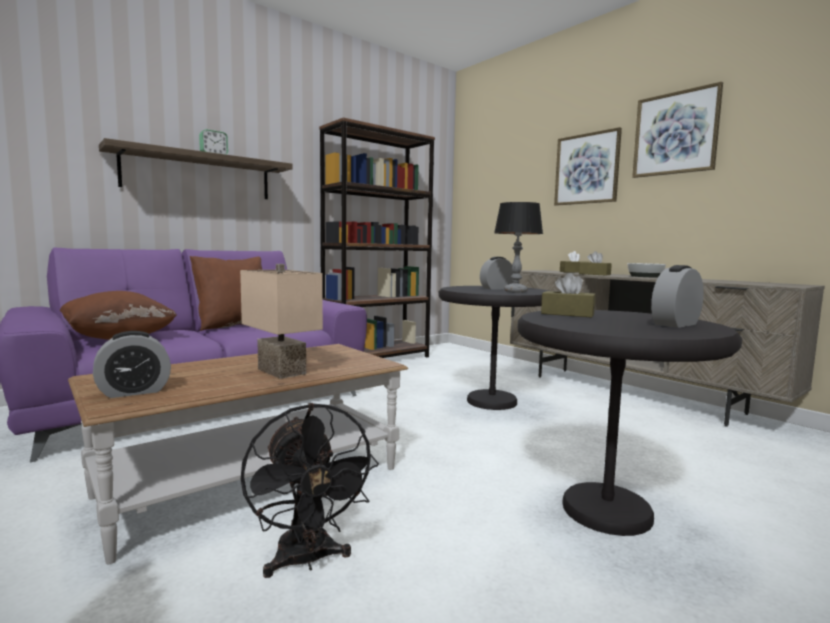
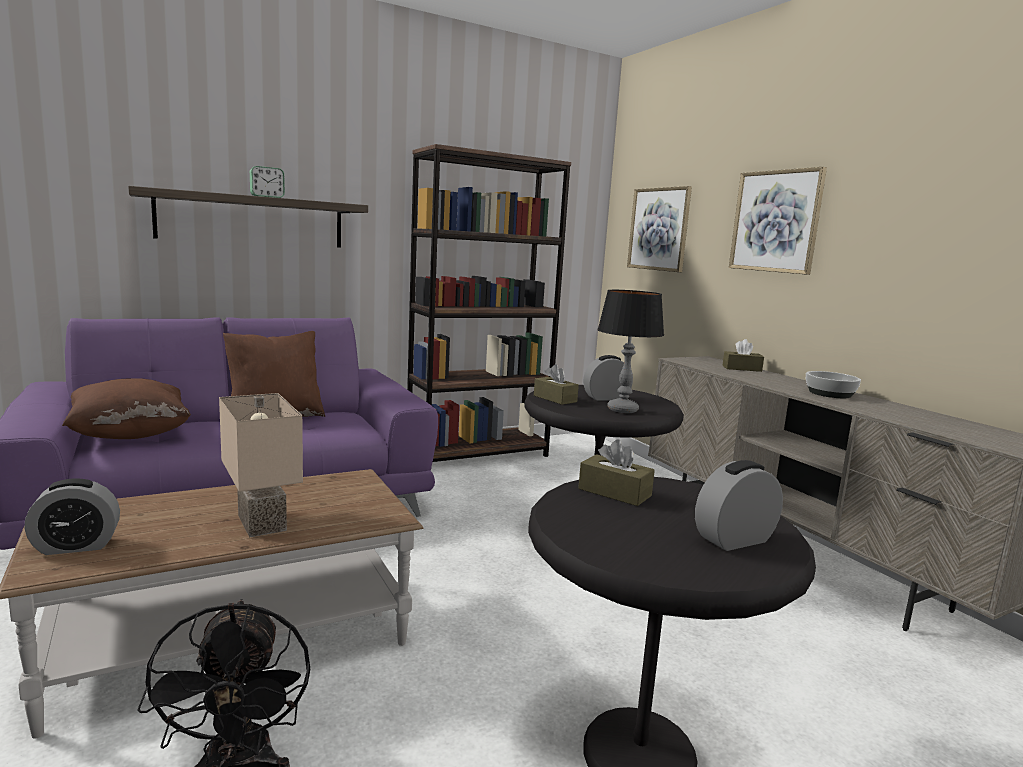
camera: 10 degrees right, 5 degrees up
(594, 274) = (760, 381): brown tissue box -> brown tissue box (555, 398)
(675, 133) = (899, 185): picture -> picture (659, 229)

